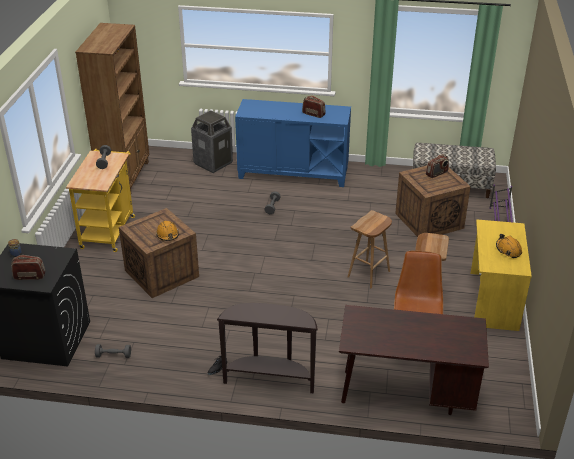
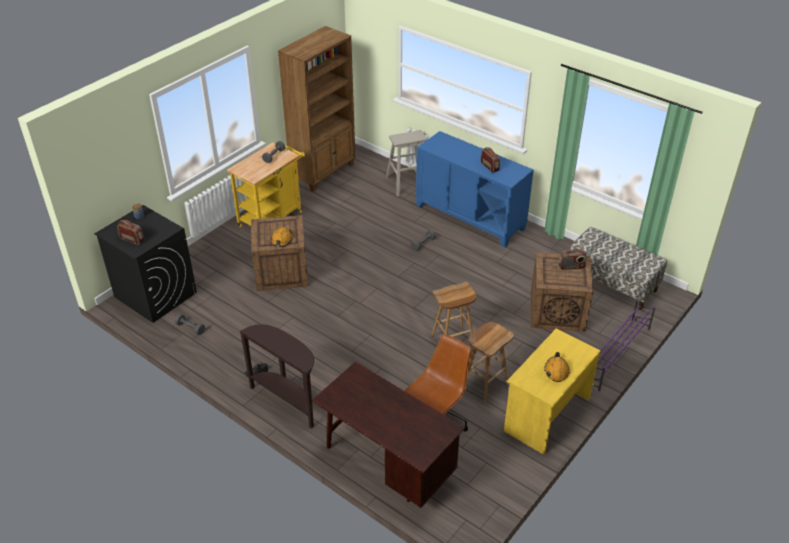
camera: 30 degrees right, 5 degrees up
(213, 163) = (407, 183): trash can -> beige stool

